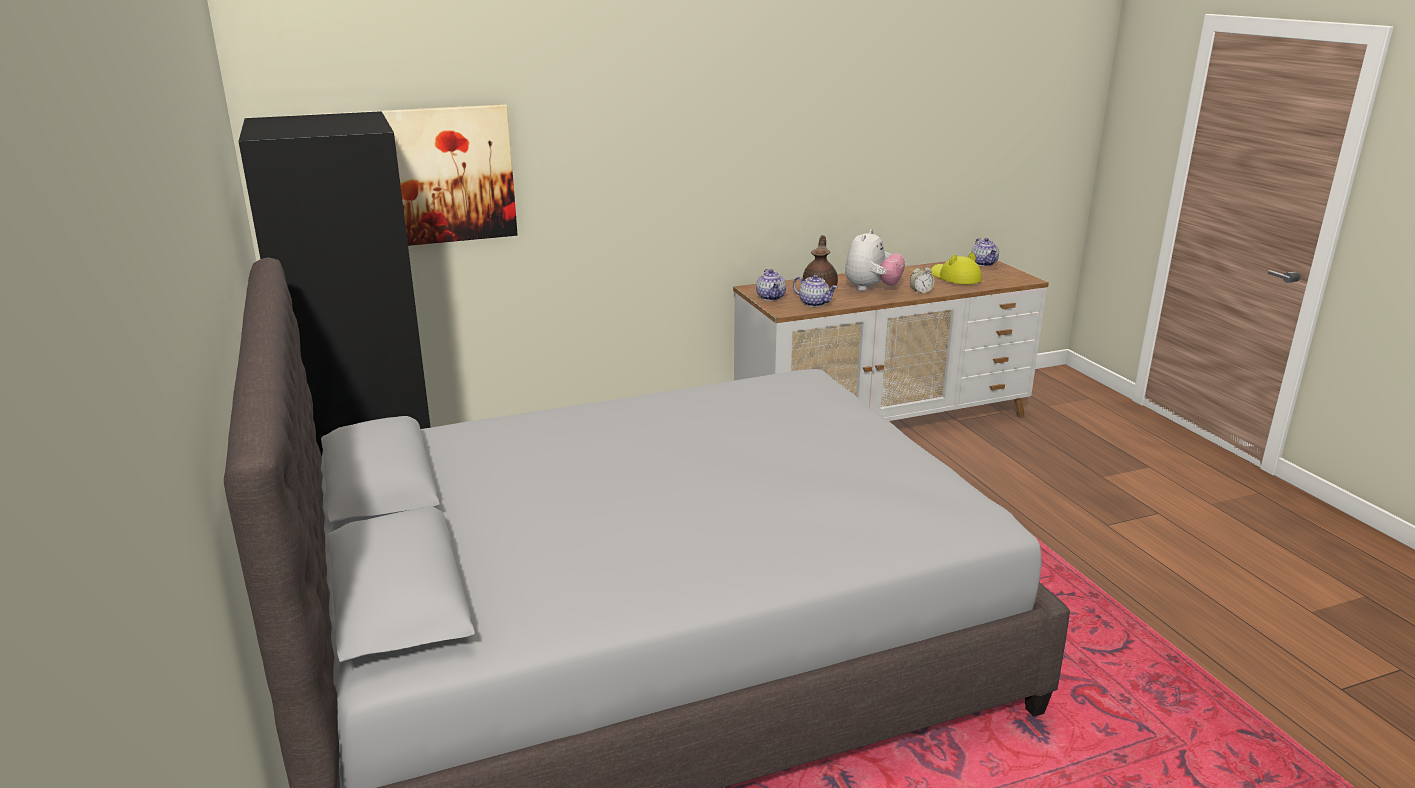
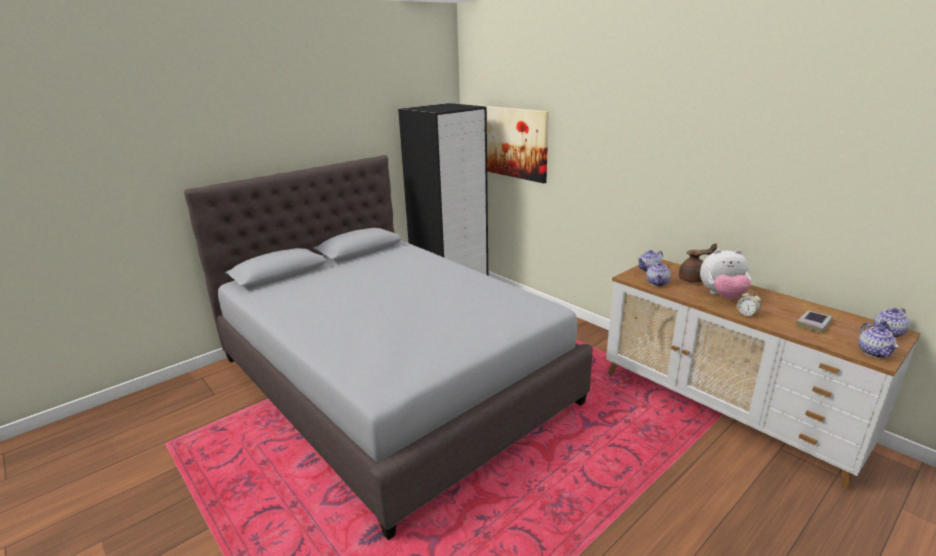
camera: 70 degrees right, 0 degrees up
(955, 278) = (813, 324): yellow hat -> book
(1015, 277) = (874, 352): none -> teapot

